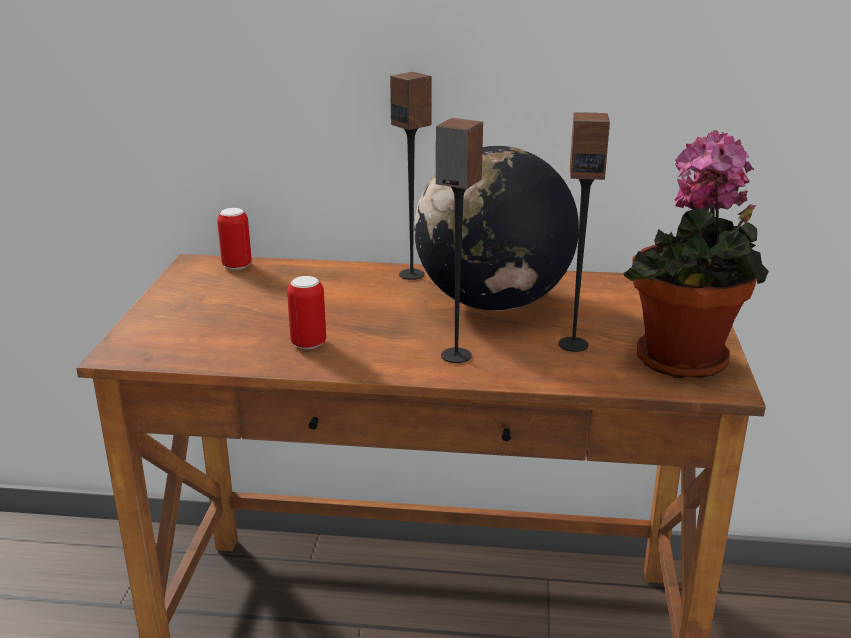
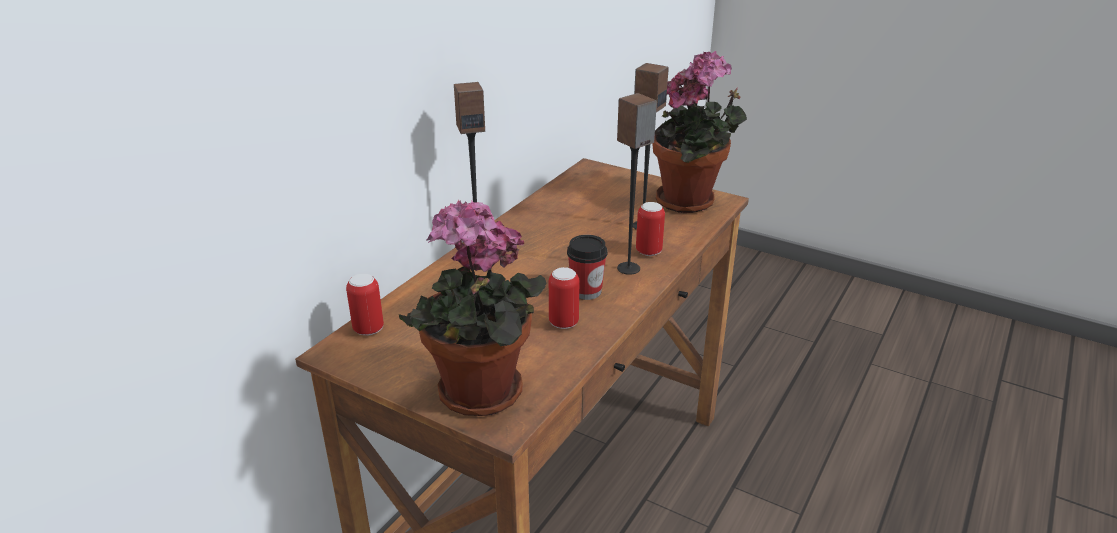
camera: 65 degrees left, 5 degrees up
(156, 333) = (478, 397): none -> potted plant
(382, 342) = (586, 291): none -> cup
(492, 302) = (557, 234): globe -> none
(510, 360) = (648, 251): none -> can

